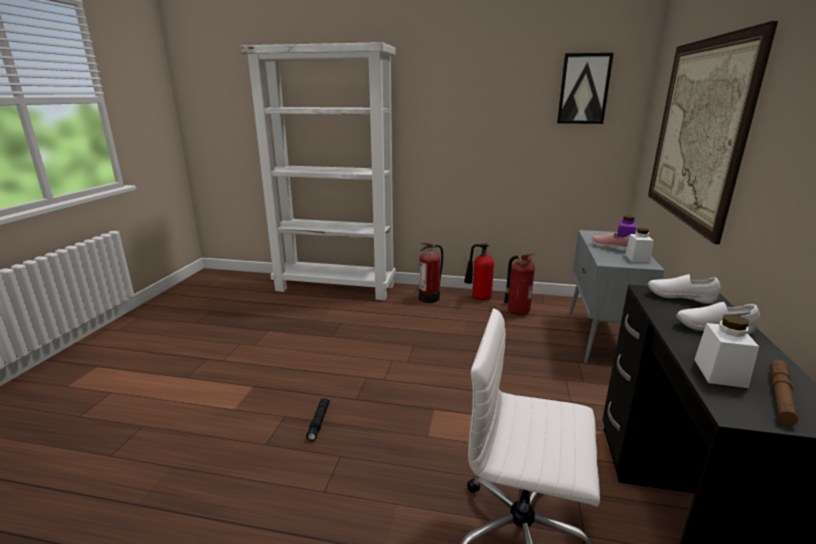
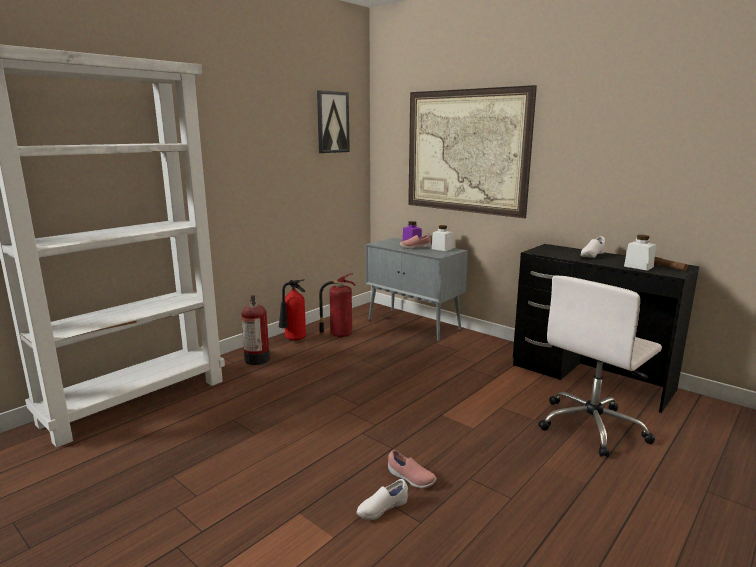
camera: 60 degrees left, 5 degrees down
(319, 422) = (410, 479): black flashlight -> pink shoe
(679, 298) = (549, 250): white shoe -> white shoe (382, 509)

